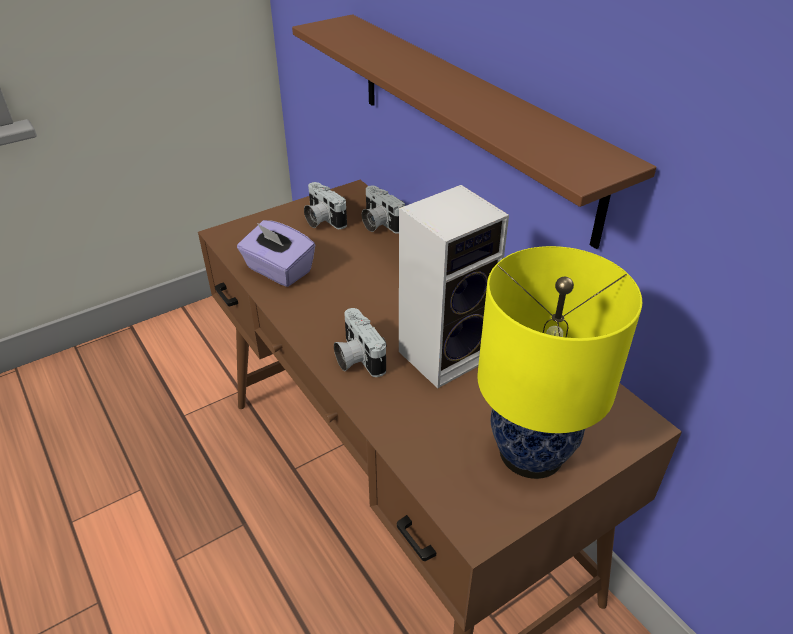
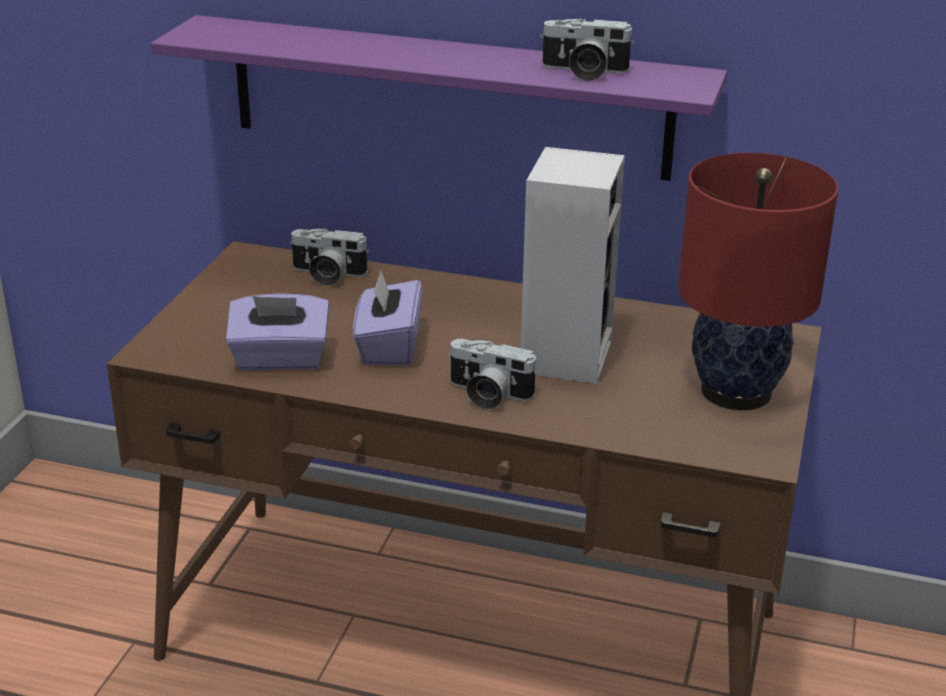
camera: 40 degrees left, 10 degrees down
(322, 219) = (252, 295): camera -> camera (583, 72)
(346, 291) = (388, 347): none -> purple tissue box
(469, 120) = (448, 97): brown shelf -> purple shelf
(530, 453) = (736, 392): yellow table lamp -> red table lamp

